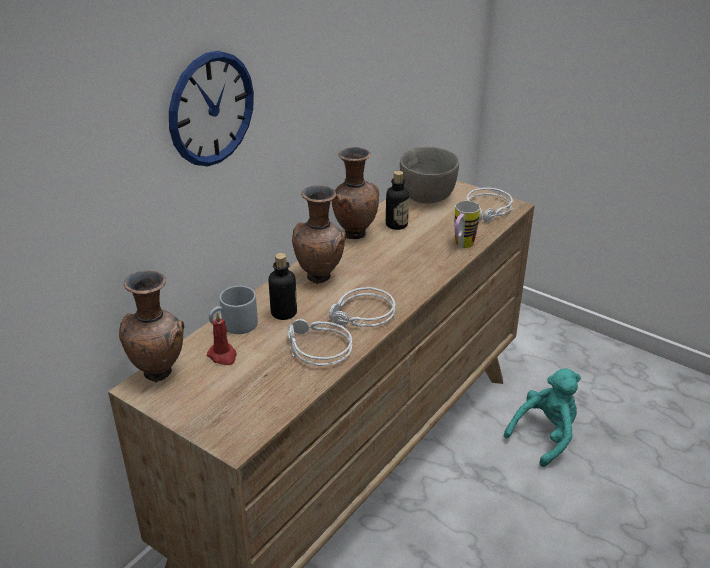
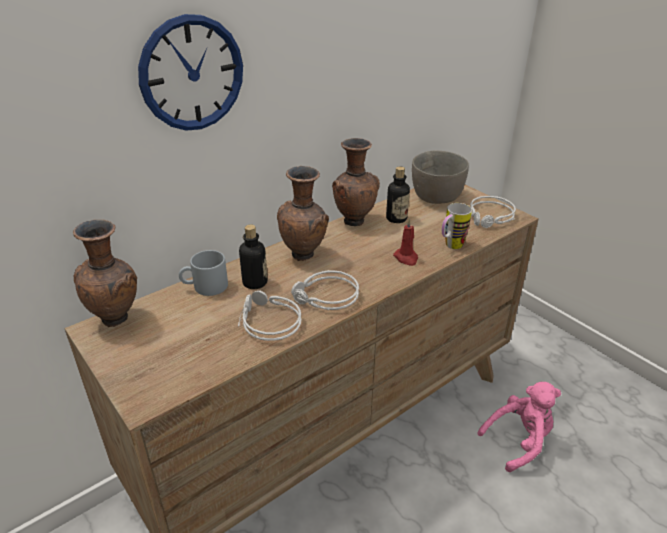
camera: 15 degrees right, 0 degrees up
(223, 356) = (179, 313): red candle -> red candle (406, 258)
(545, 435) = (519, 441): turquoise plush toy -> pink plush toy

